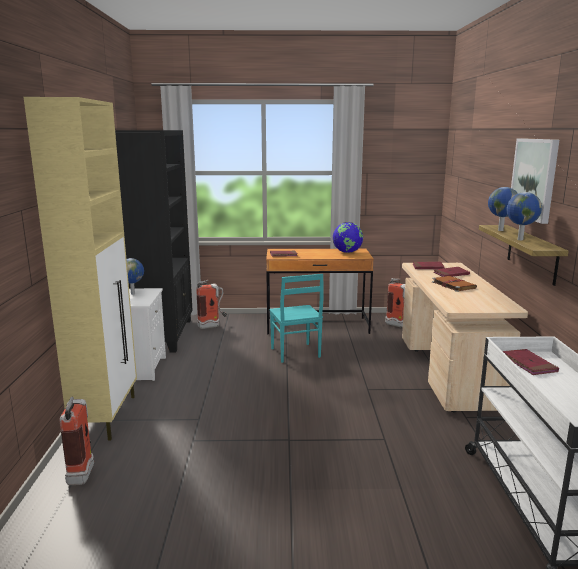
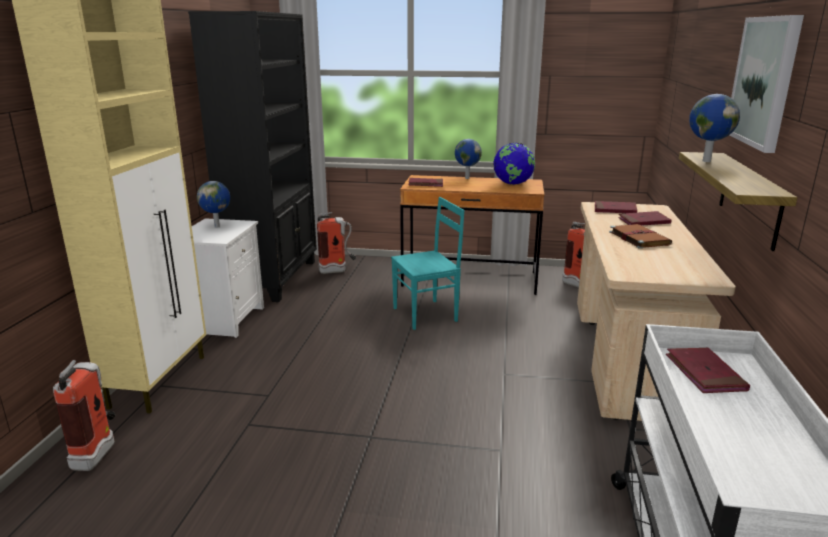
camera: 10 degrees right, 5 degrees up
(295, 353) = (426, 315): turquoise chair -> turquoise chair turned 105 degrees counterclockwise
(519, 239) = (726, 176): globe -> globe (466, 178)

